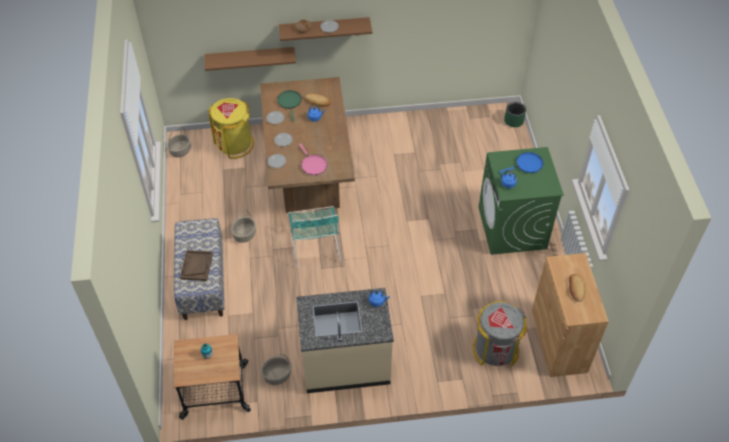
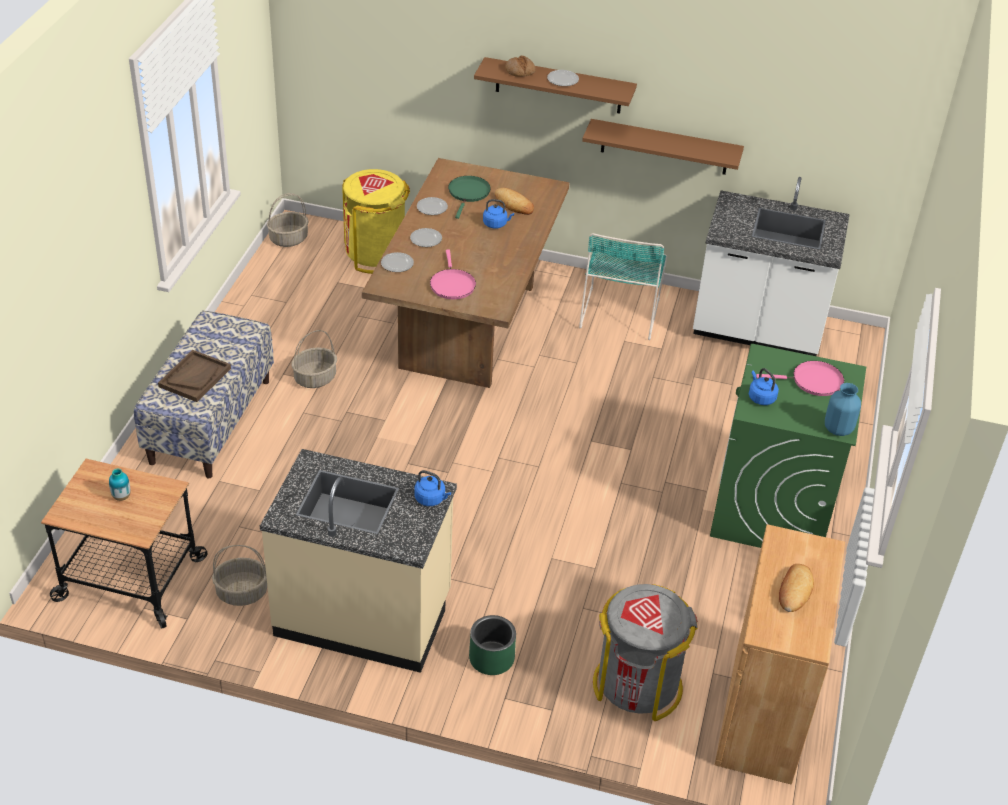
camera: 20 degrees right, 10 degrees down
(250, 58) = (431, 108): brown shelf -> brown shelf (664, 147)
(315, 245) = (418, 428): turquoise chair -> turquoise chair (620, 310)
(457, 125) = (757, 331): none -> white counter
(514, 121) = (861, 353): green planter -> green planter (491, 658)
(527, 165) = (813, 381): blue frying pan -> pink frying pan
(551, 188) = (837, 429): none -> blue vase

